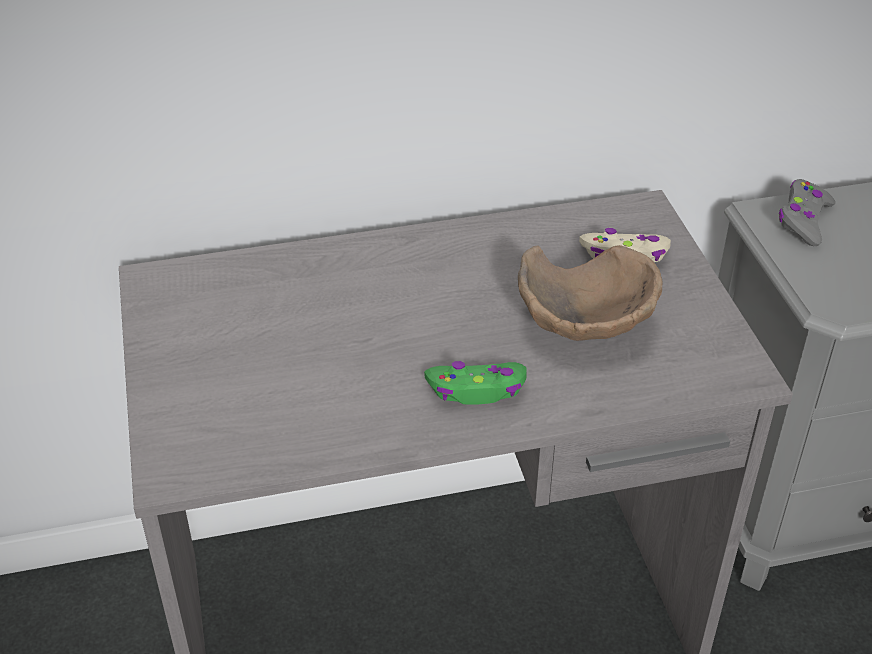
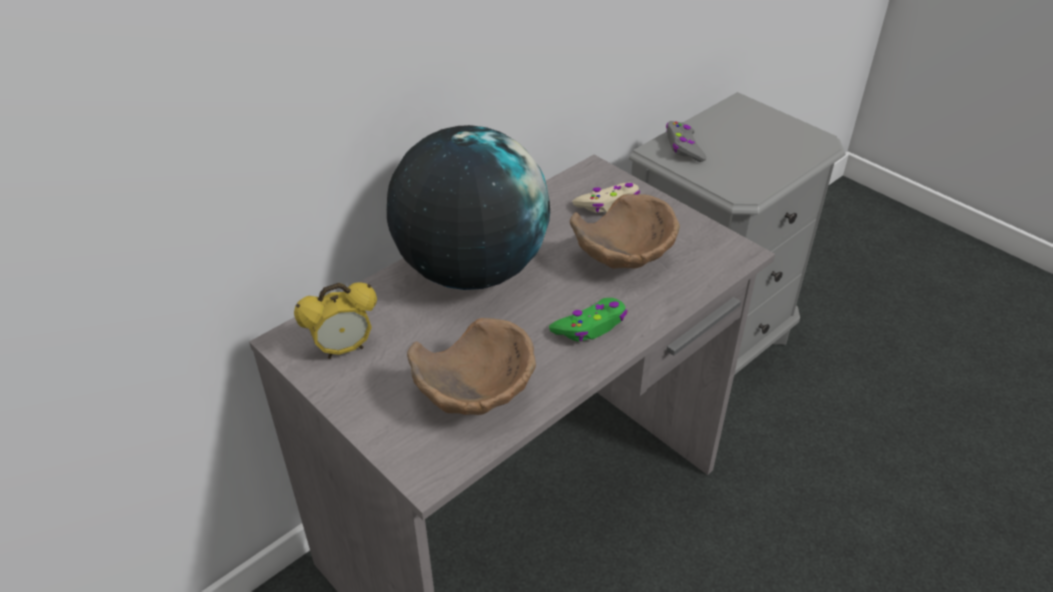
camera: 30 degrees left, 0 degrees up
(198, 309) = (344, 349): none -> alarm clock
(283, 415) = (475, 398): none -> brown bowl
(397, 275) = (471, 270): none -> globe

